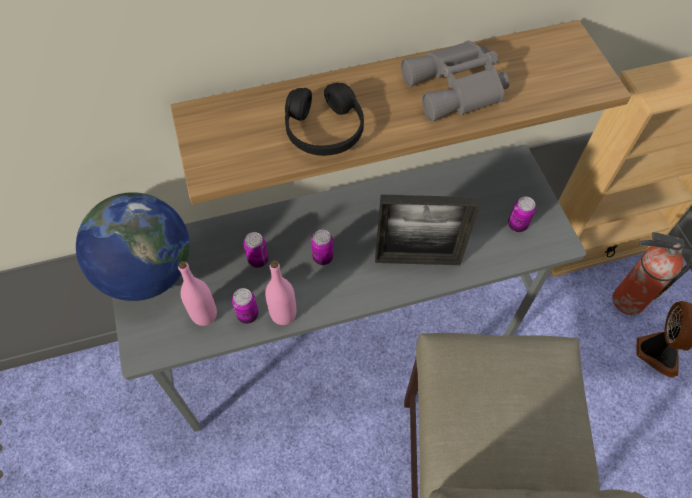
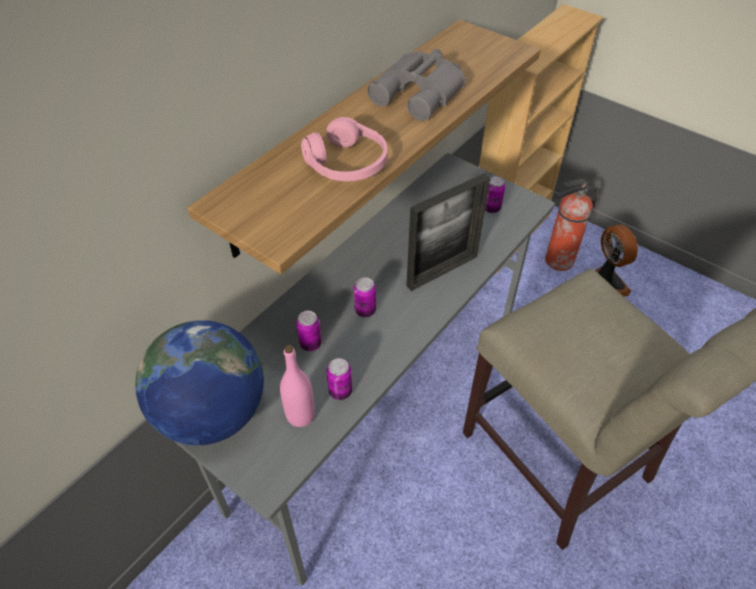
camera: 35 degrees left, 10 degrees down
(283, 314) = (371, 372): pink bottle -> none
(324, 130) = (347, 163): black headphones -> pink headphones

